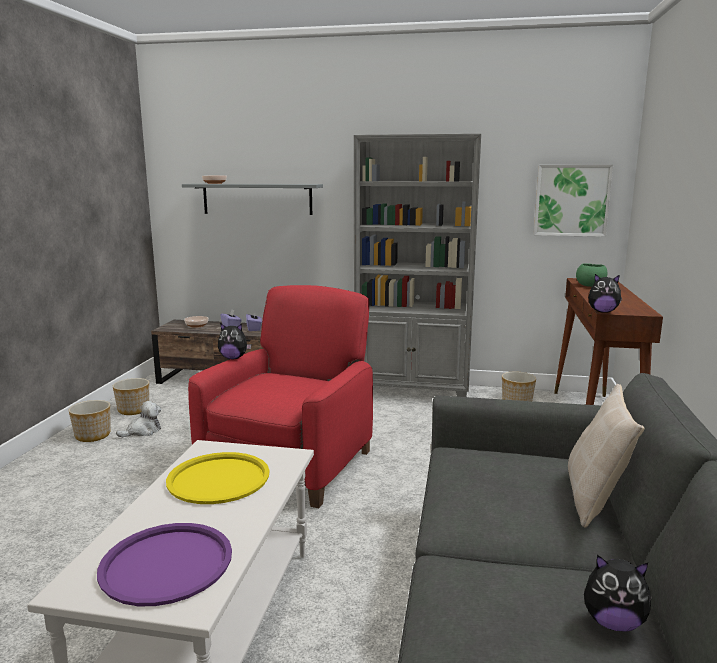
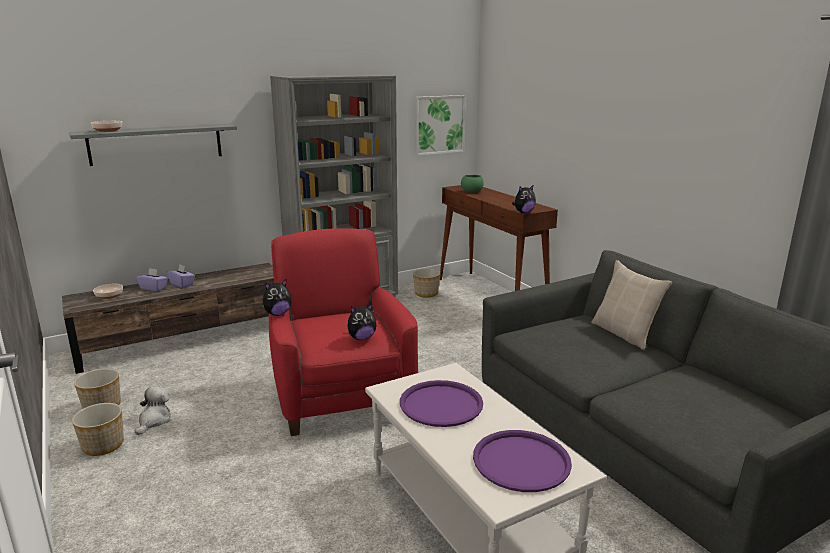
camera: 40 degrees left, 5 degrees up
(219, 479) = (441, 404): yellow tray -> purple tray
(613, 622) = (717, 386): plush toy -> plush toy (361, 338)

